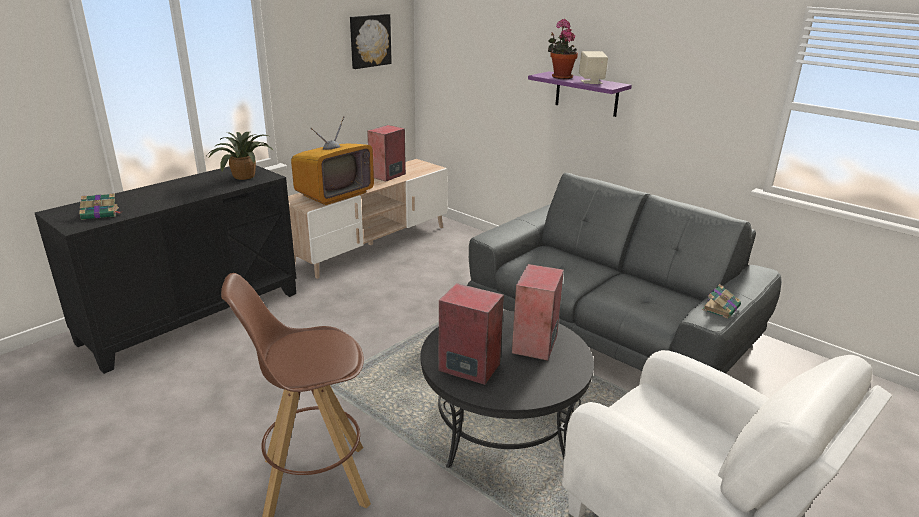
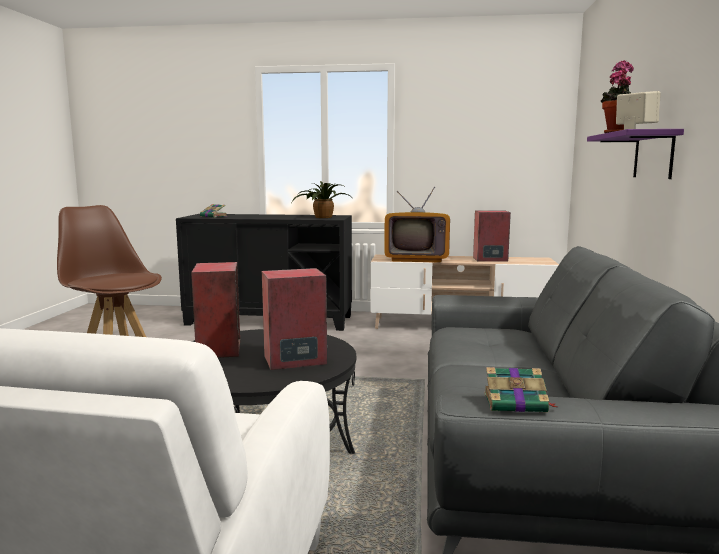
camera: 55 degrees right, 15 degrees down
(369, 40) = (511, 131): picture -> none

